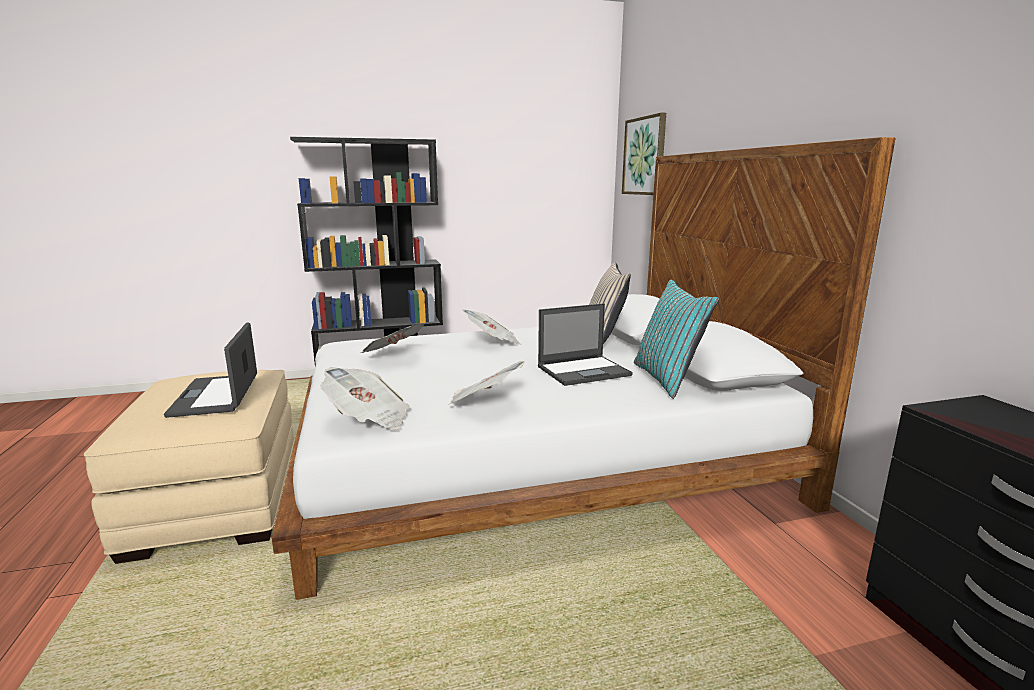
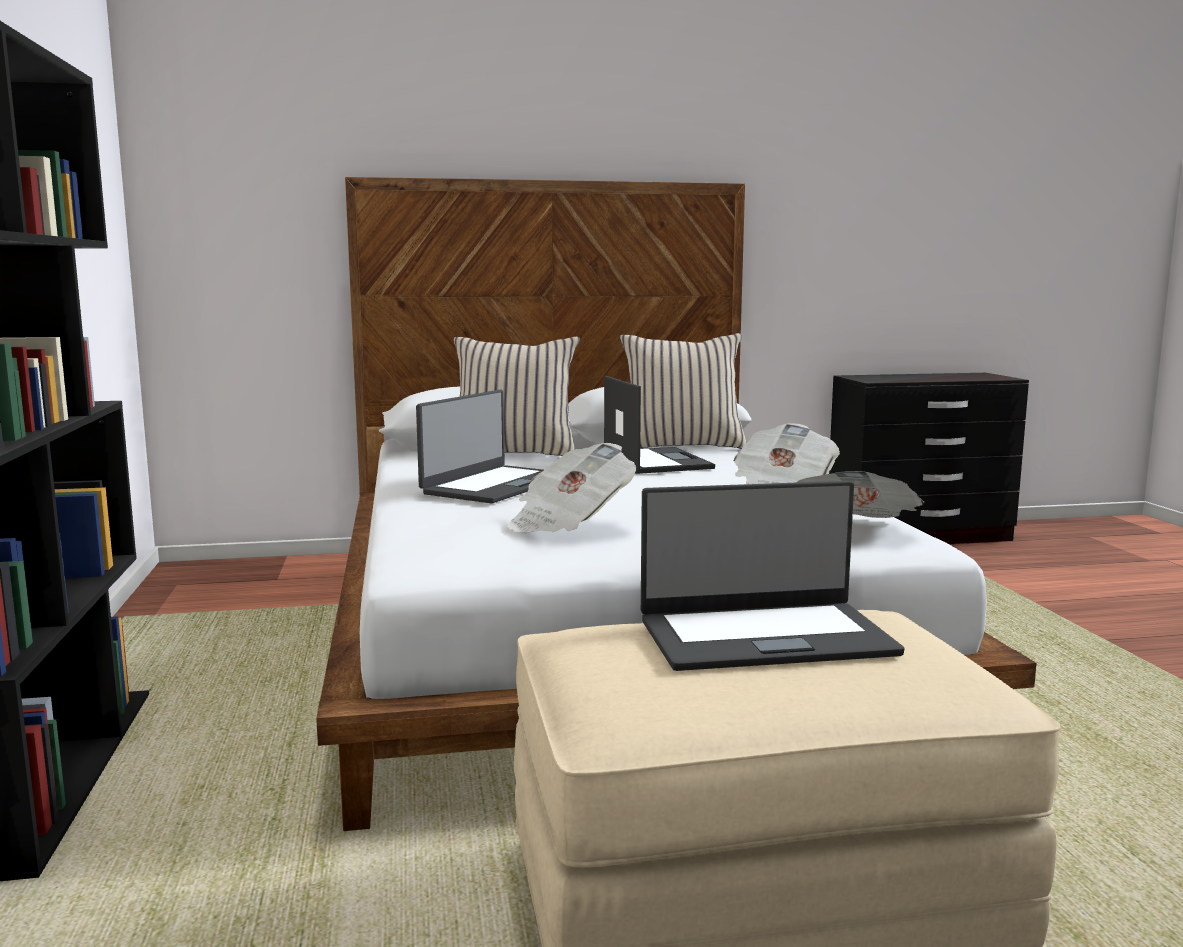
camera: 85 degrees left, 5 degrees down
(493, 342) = (494, 485): newspaper -> laptop
(644, 156) = (255, 173): picture -> none
(667, 379) = (681, 446): turquoise pillow -> beige pillow

